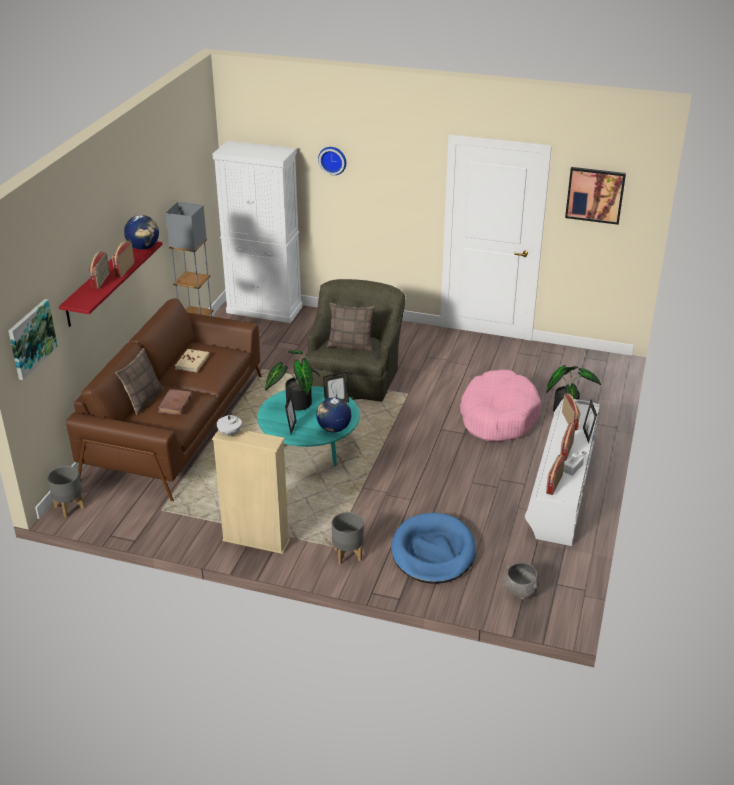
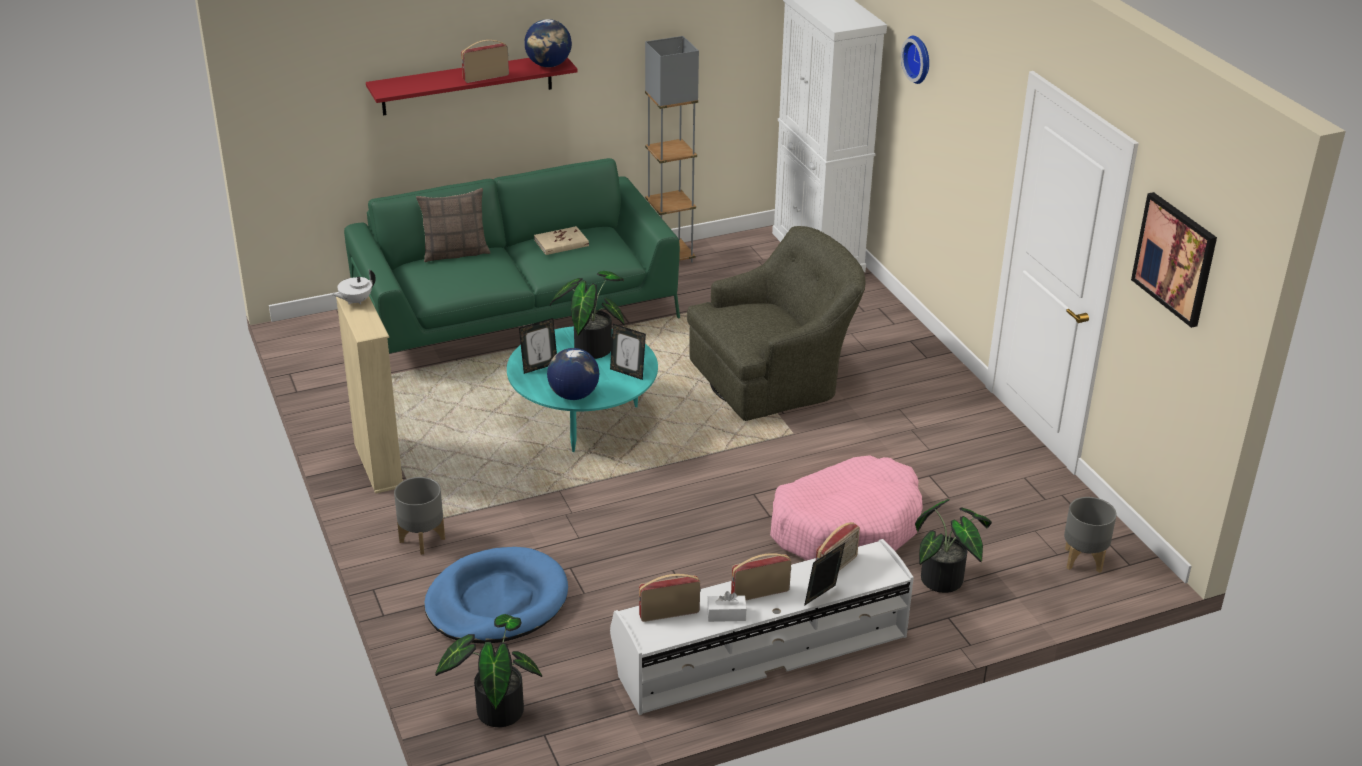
camera: 50 degrees right, 0 degrees up
(31, 338) = (299, 100): picture -> none
(69, 507) = (307, 328): grey planter -> grey planter (1083, 560)
(101, 281) = (445, 77): radio -> none
(175, 404) = (469, 272): brown book -> none
(175, 425) = (515, 314): brown sofa -> green sofa
(350, 345) = (751, 322): pillow -> none
(520, 592) = (495, 708): grey bowl -> potted plant

